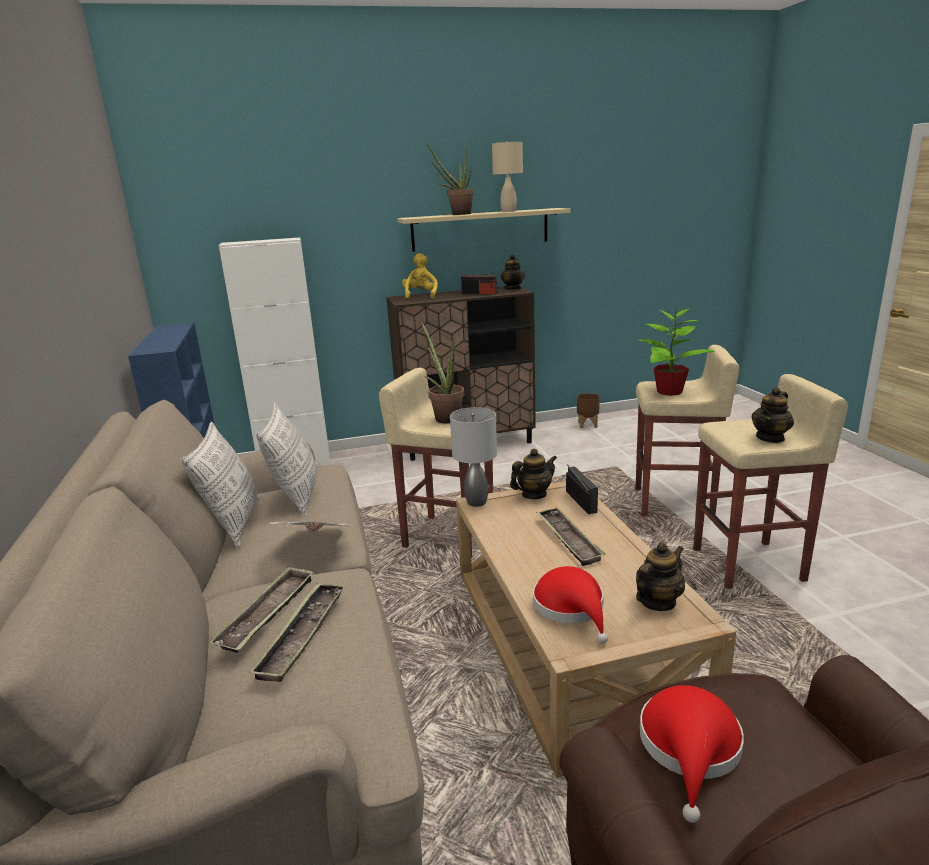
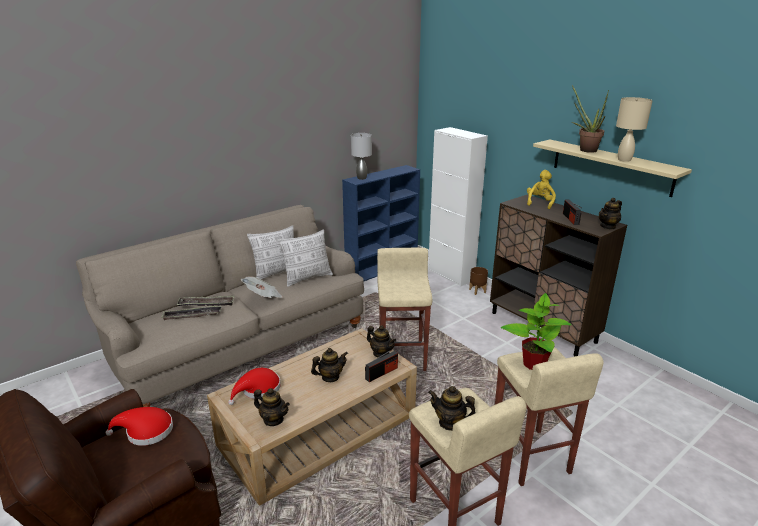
camera: 65 degrees right, 5 degrees up
(420, 296) = (539, 203): yellow plush toy -> yellow plush toy turned 45 degrees counterclockwise
(445, 417) = (406, 284): potted plant -> none
(476, 502) = (360, 335): grey table lamp -> grey table lamp (362, 178)
(568, 540) = (330, 377): tray -> teapot
(587, 424) = (650, 379): brown planter -> brown planter (477, 291)

